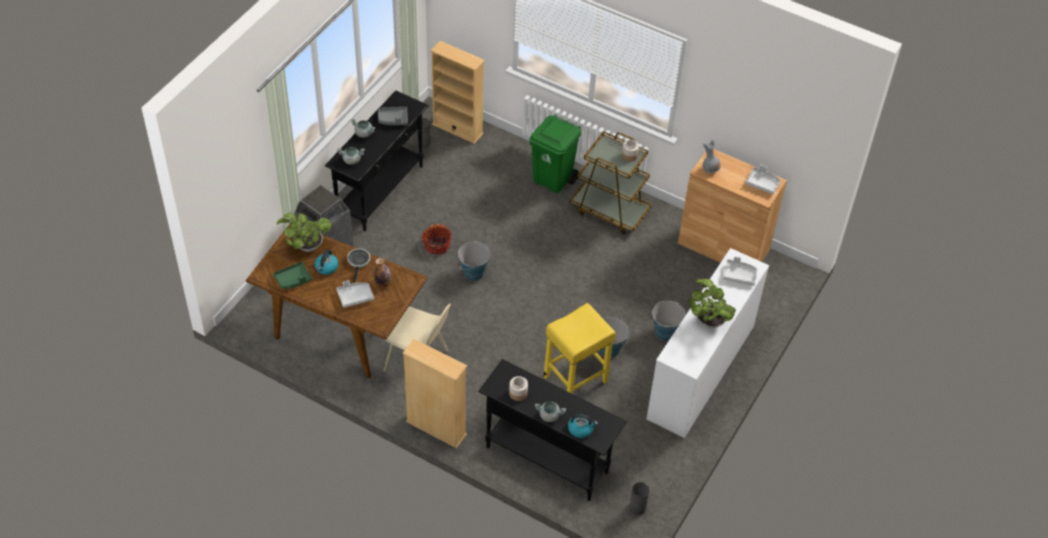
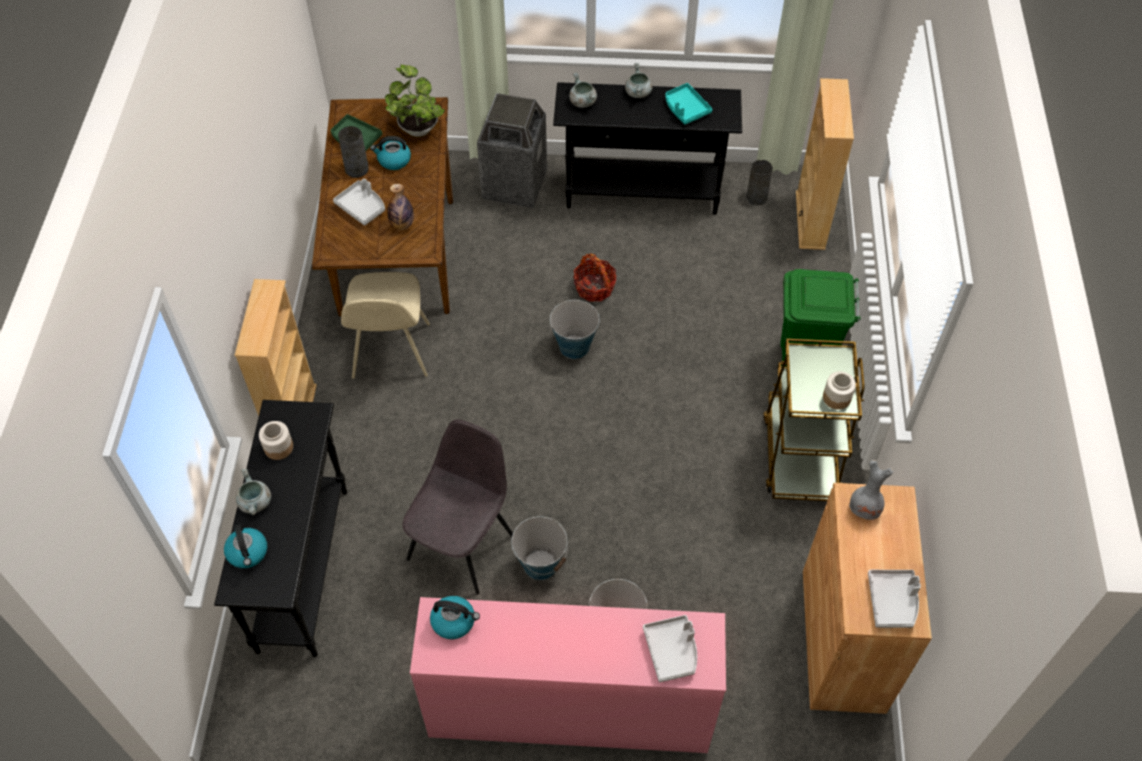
camera: 65 degrees right, 5 degrees up
(358, 262) = (422, 186): frying pan -> none
(393, 119) = (685, 109): grey tray -> turquoise tray
(576, 379) = (462, 545): yellow stool -> grey chair
(638, 508) = (270, 724): grey vase -> grey vase (356, 170)
(678, 351) = (454, 621): none -> kettle
(700, 372) = (568, 710): white dresser -> pink dresser
(708, 320) = (544, 641): potted plant -> none

